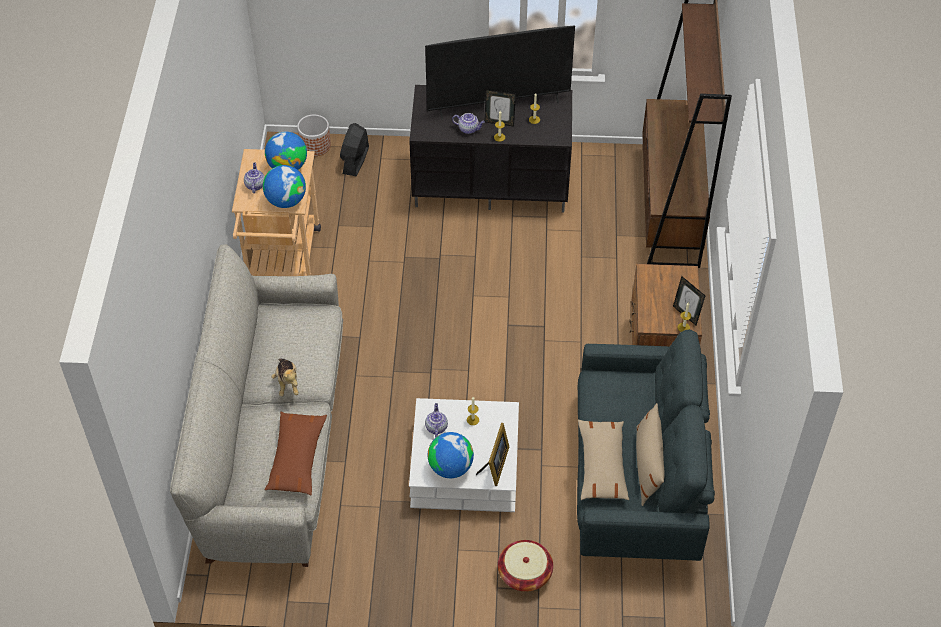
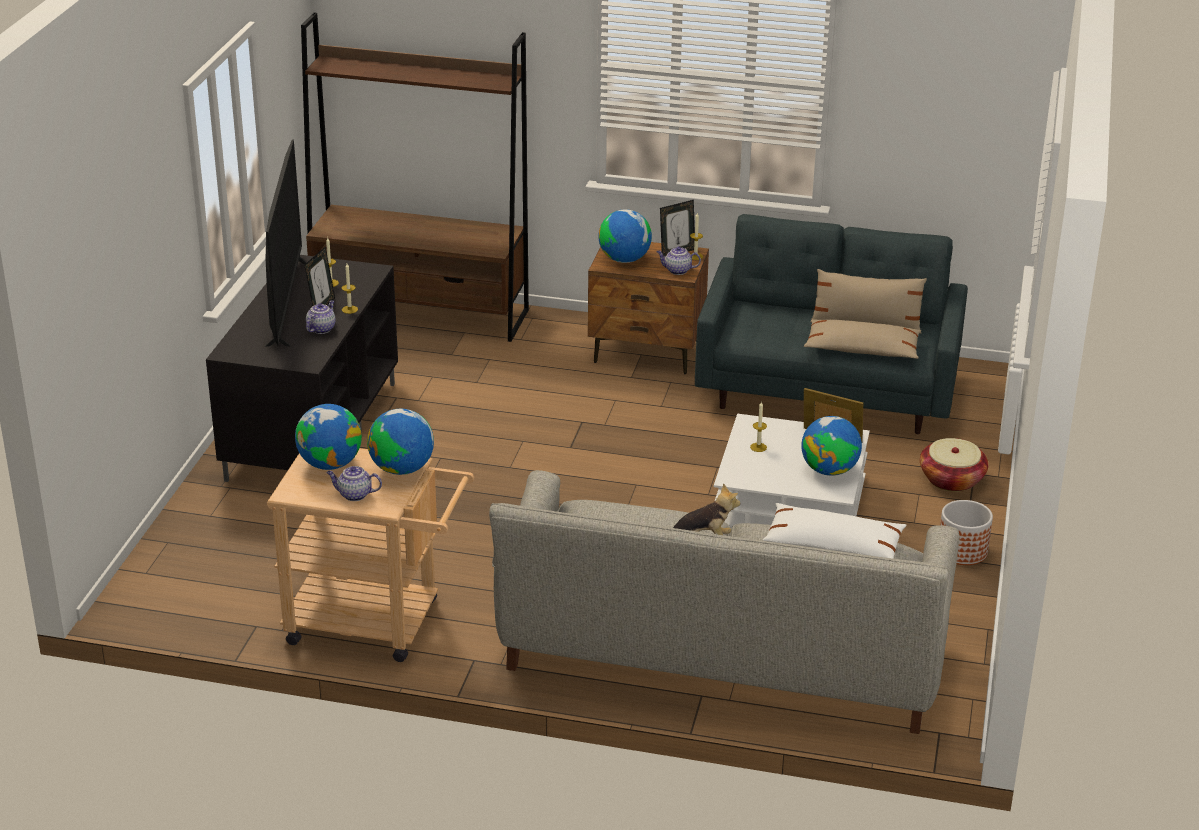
camera: 80 degrees left, 20 degrees down
(296, 458) = (833, 545): brown pillow -> white pillow
(315, 145) = (144, 573): planter -> planter (962, 551)
(355, 160) = (201, 538): black fan -> none
(436, 427) = (764, 474): teapot -> teapot (677, 270)
(661, 283) = (624, 260): none -> globe

